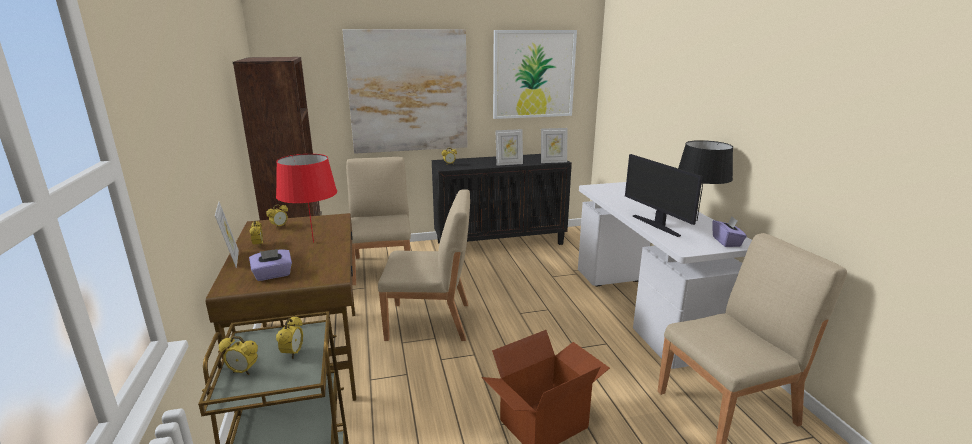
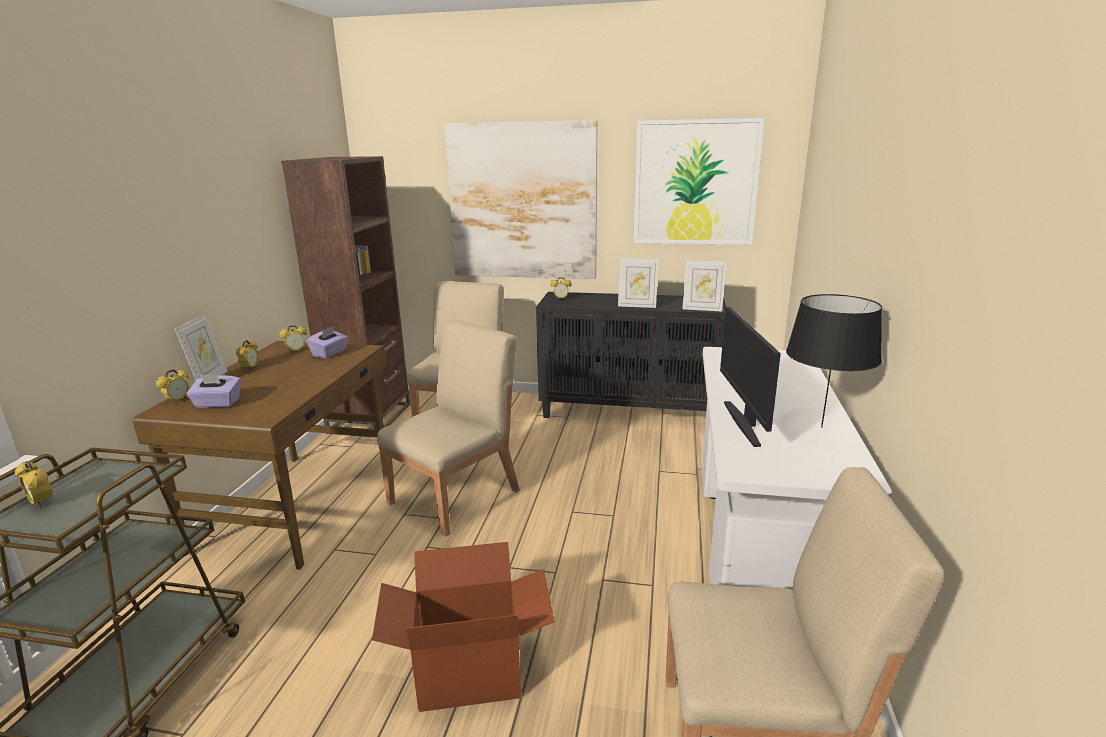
camera: 25 degrees right, 0 degrees up
(293, 353) = (104, 496): alarm clock -> alarm clock (178, 400)
(313, 242) = (301, 373): red table lamp -> none
(430, 321) = (456, 496): beige chair -> beige chair turned 75 degrees counterclockwise
(727, 242) = (830, 470): purple tissue box -> purple tissue box (330, 353)

